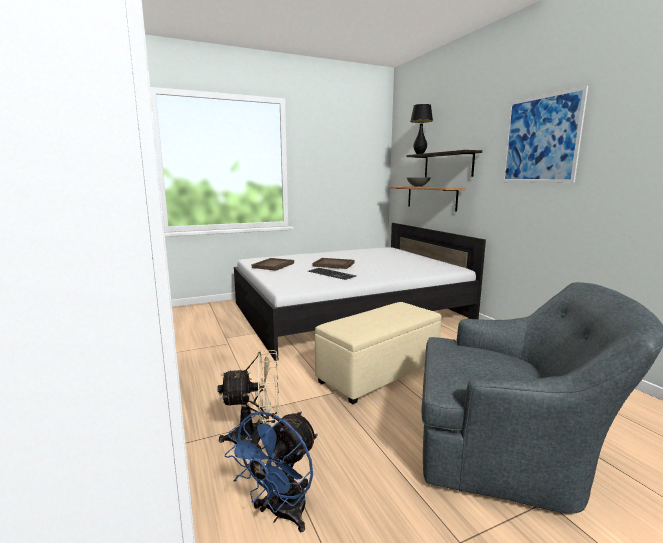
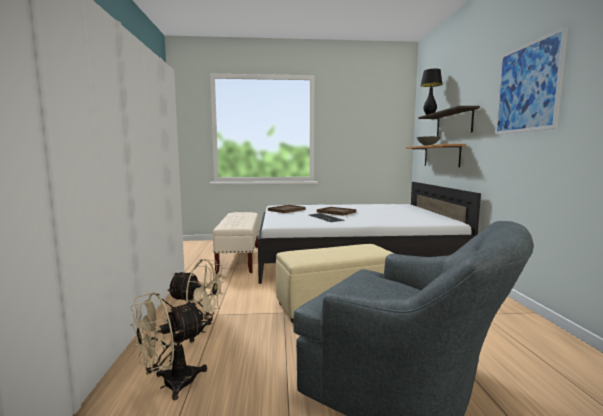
camera: 20 degrees right, 5 degrees down
(224, 331) = (239, 259): none -> beige bench
(281, 514) = (170, 384): blue fan -> beige fan

